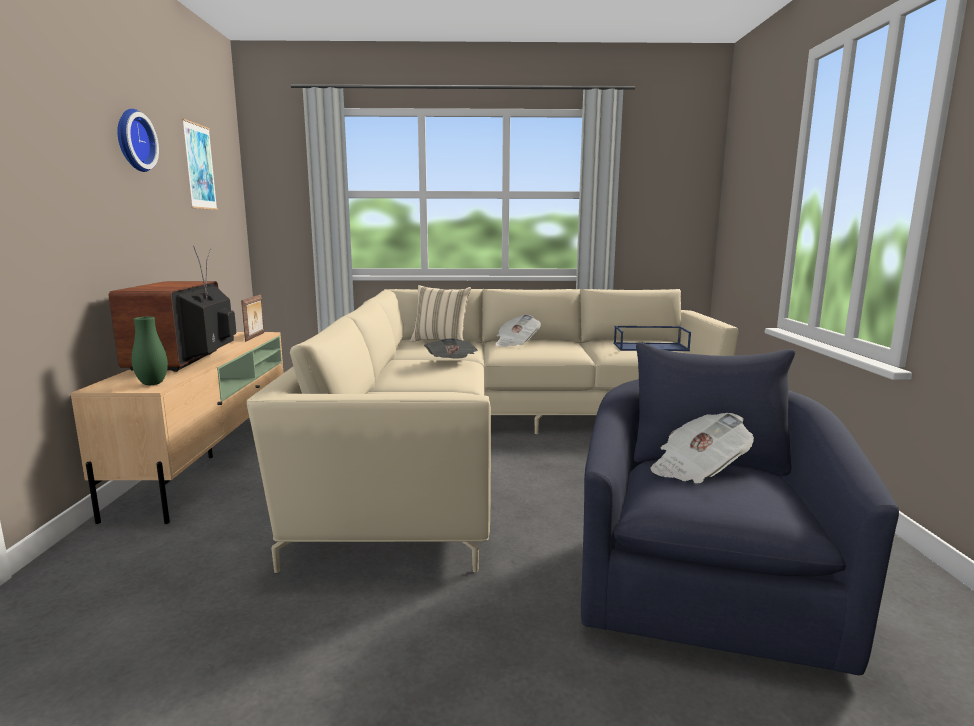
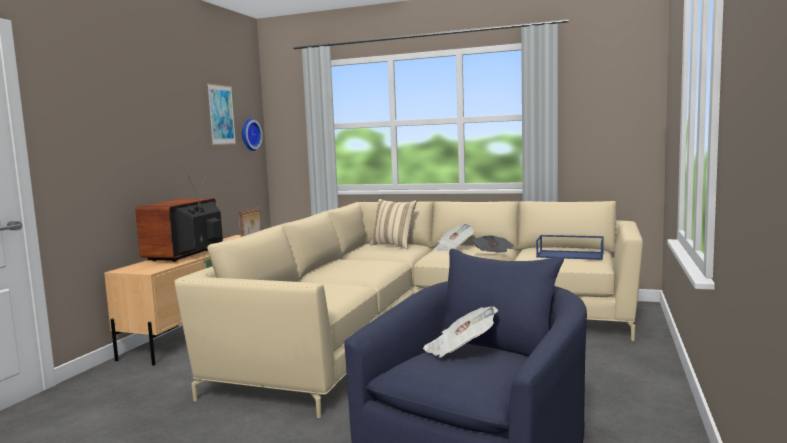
camera: 20 degrees right, 5 degrees down
(132, 140) = (164, 104): wall clock -> wall clock (249, 134)
(152, 384) = (152, 269): green vase -> none
(451, 363) = (377, 263): newspaper -> newspaper (493, 256)

